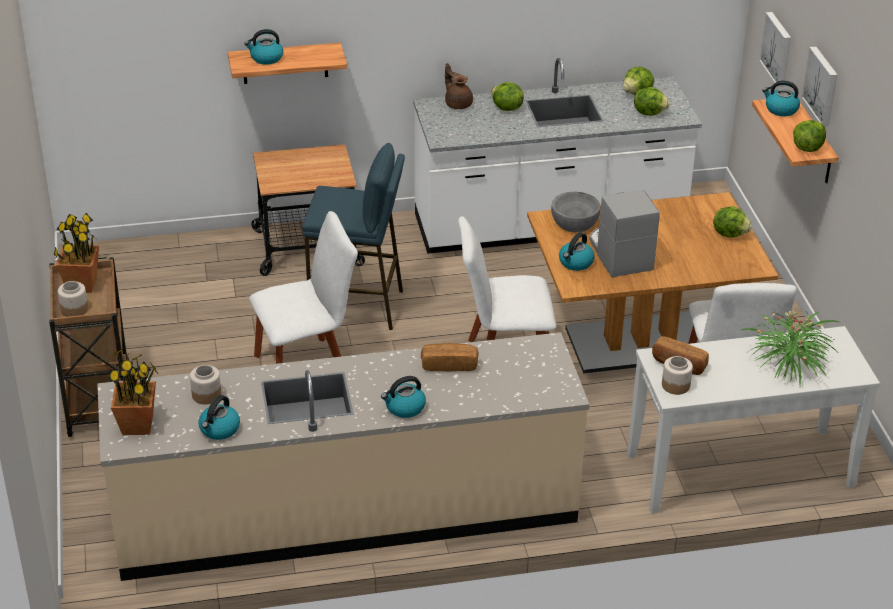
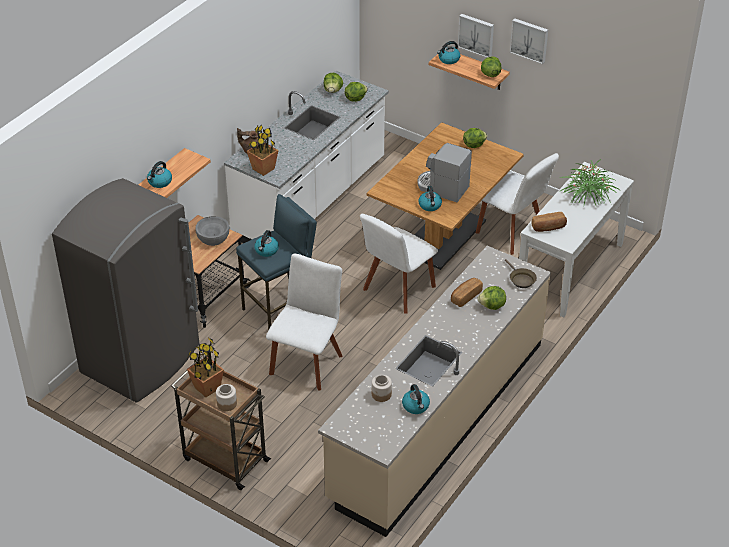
camera: 45 degrees left, 5 degrees up
(137, 425) = (374, 434): potted plant -> potted plant (263, 169)
(168, 267) = (142, 360): none -> grey fridge
(404, 408) = (479, 332): kettle -> kettle (266, 250)
(506, 108) = (281, 138): lettuce -> lettuce (492, 306)
(540, 389) = (521, 279): none -> brown frying pan
(574, 222) = (397, 184): grey bowl -> grey bowl (213, 237)
(676, 385) = (561, 238): jar -> none
(777, 49) = (411, 24): picture -> picture (529, 40)

